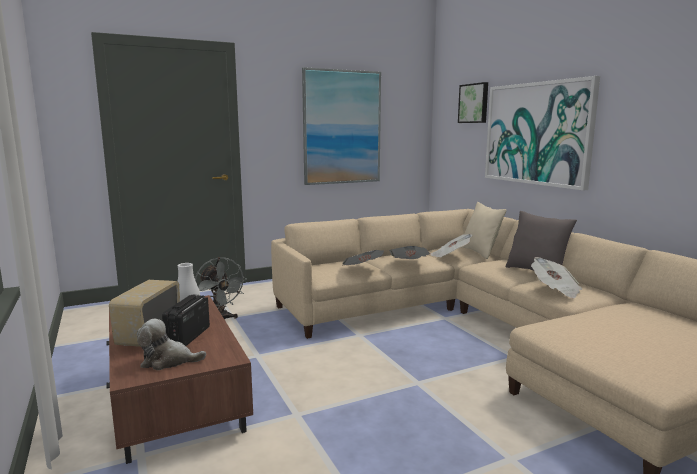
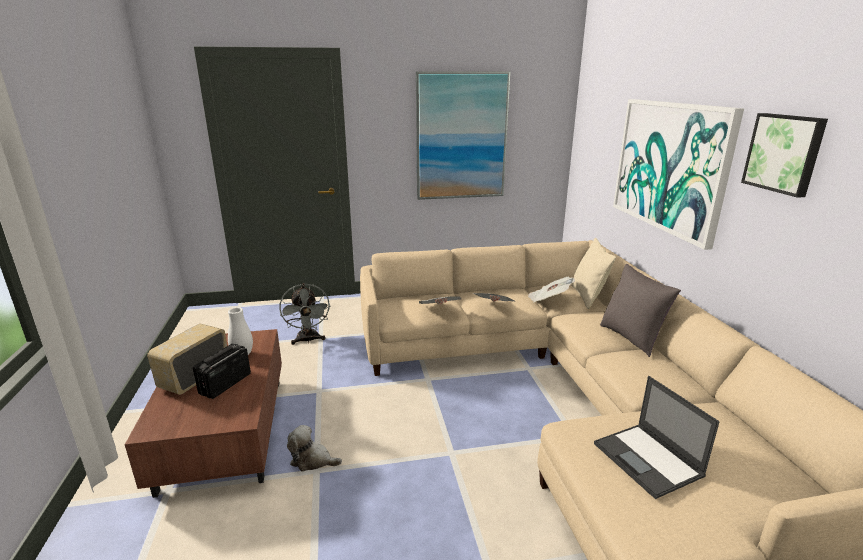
camera: 15 degrees right, 10 degrees up
(168, 361) = (190, 414): plush toy -> plush toy (312, 460)
(474, 103) = (613, 114): picture -> picture (784, 153)
(555, 290) = (632, 372): newspaper -> none
(614, 335) = (648, 460): none -> laptop

